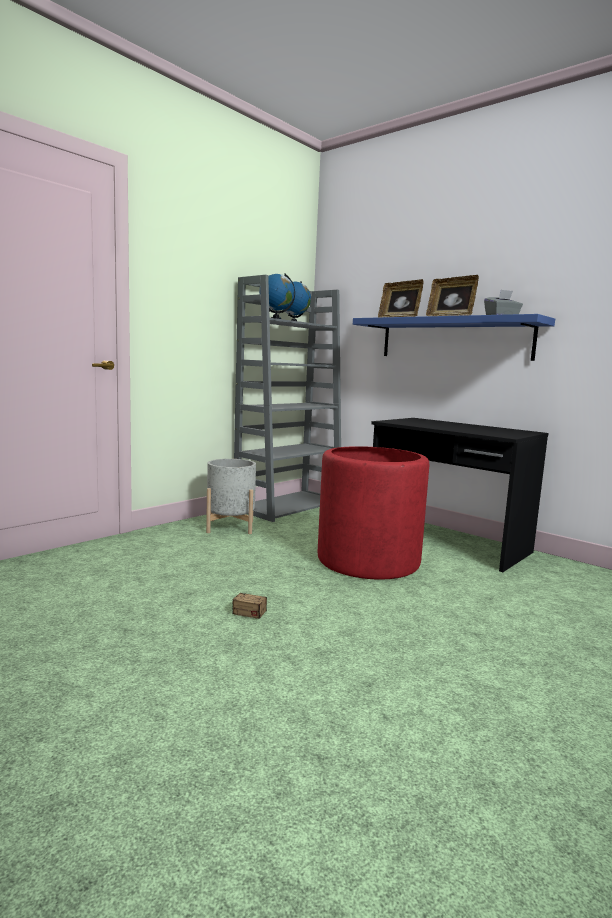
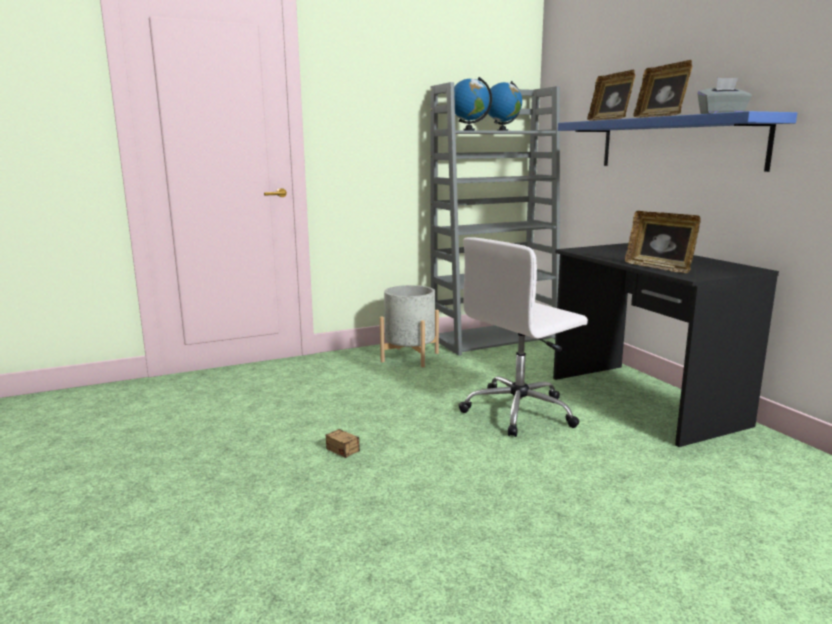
camera: 25 degrees right, 5 degrees up
(368, 561) = (520, 411): red planter -> white office chair
(474, 431) = (659, 267): none -> picture frame

